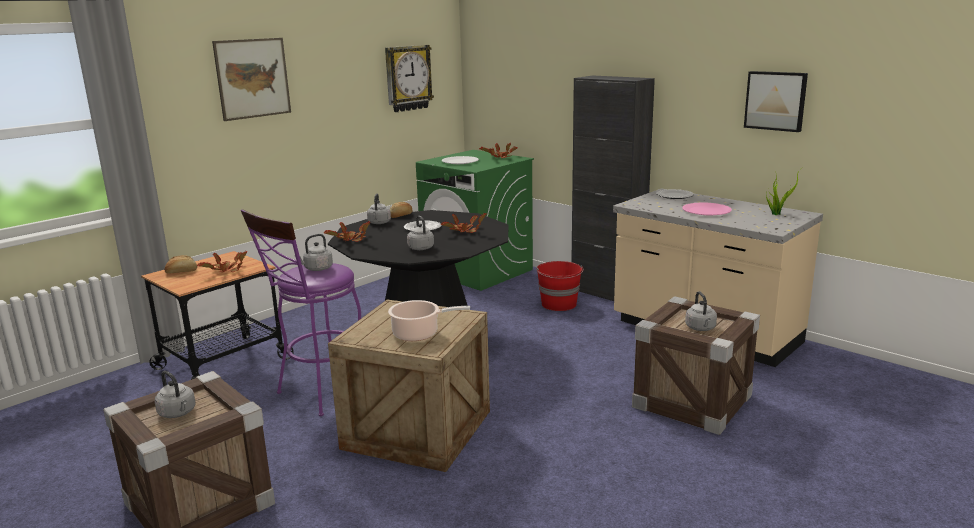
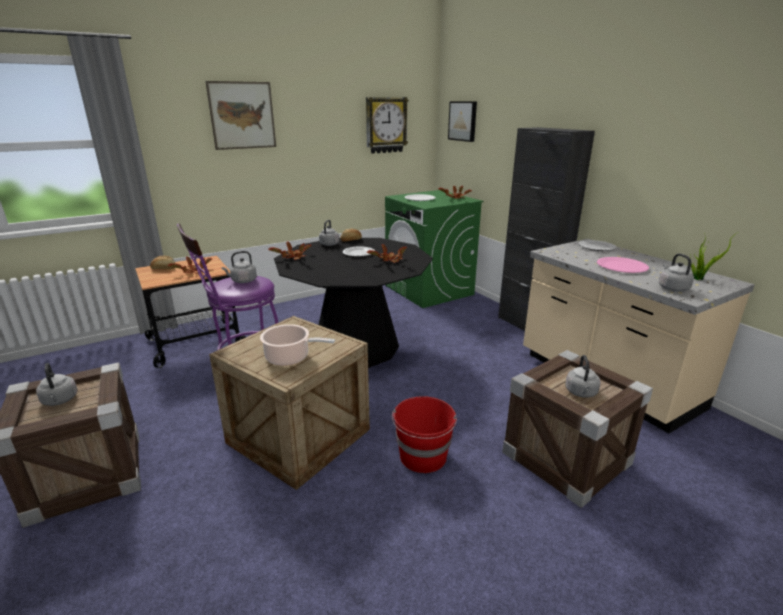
camera: 15 degrees right, 5 degrees up
(420, 248) = (341, 271): grey kettle -> grey kettle (672, 288)
(559, 304) = (481, 330): red bucket -> red bucket (423, 457)
(776, 100) = (720, 157): picture -> picture (463, 121)

